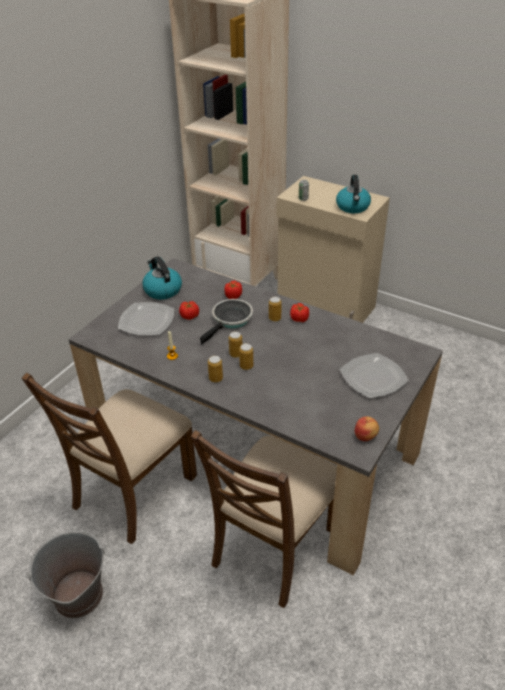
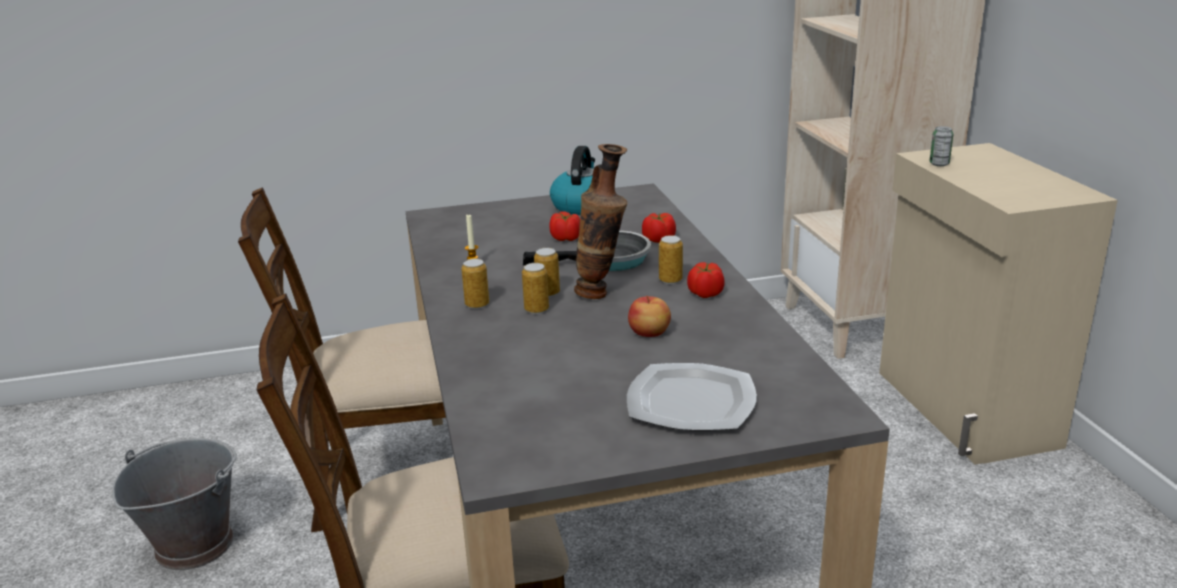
camera: 45 degrees right, 15 degrees down
(147, 320) = (511, 225): plate -> none
(259, 342) = (602, 294): none -> vase
(353, 207) = (1014, 192): kettle -> none
(365, 436) = (541, 459): apple -> apple (649, 333)

